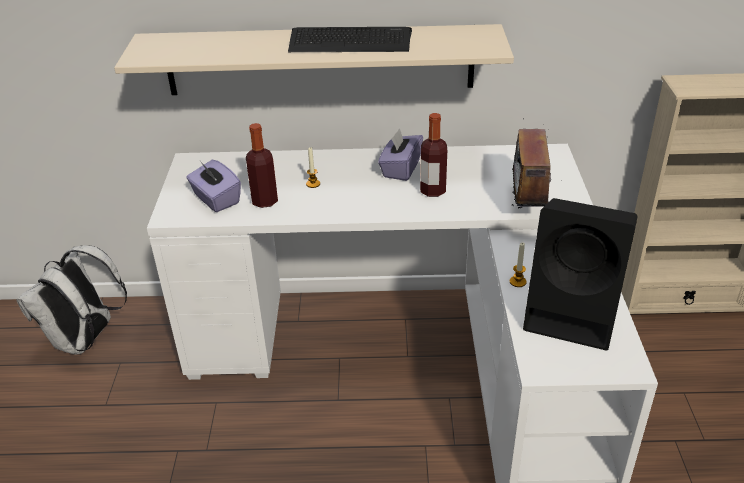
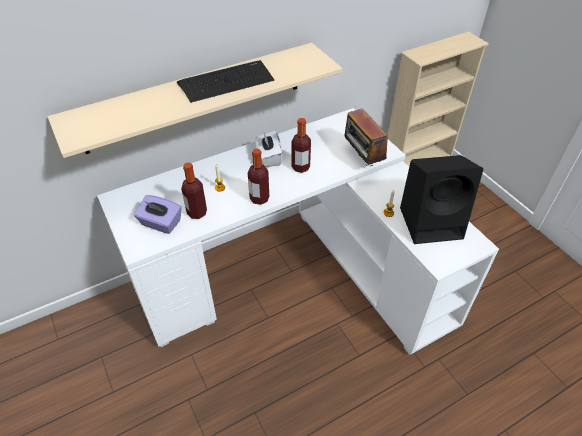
camera: 30 degrees left, 10 degrees up
(86, 340) = (62, 351): white backpack -> none
(350, 209) = (259, 198): none -> bottle
(400, 169) = (268, 157): purple tissue box -> white tissue box

